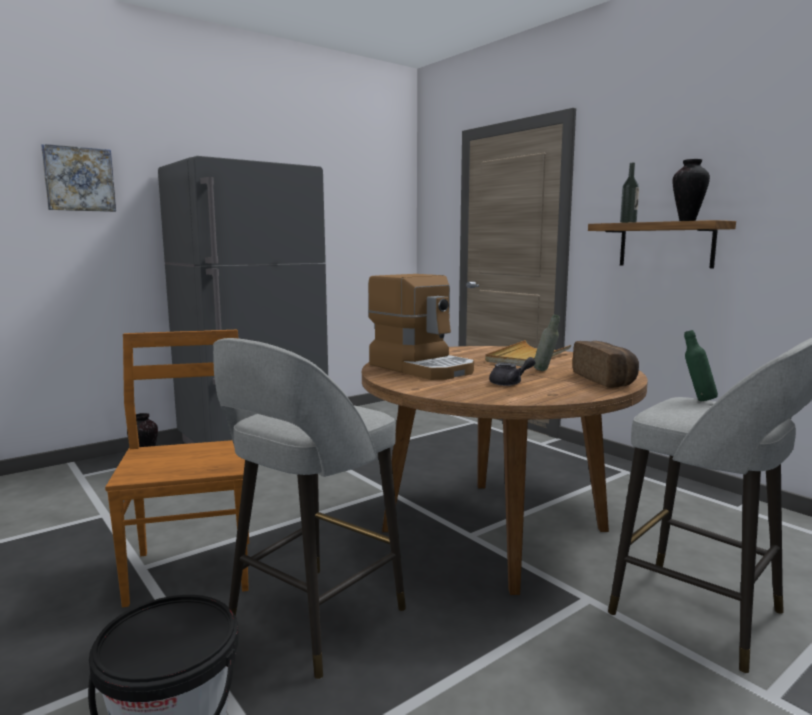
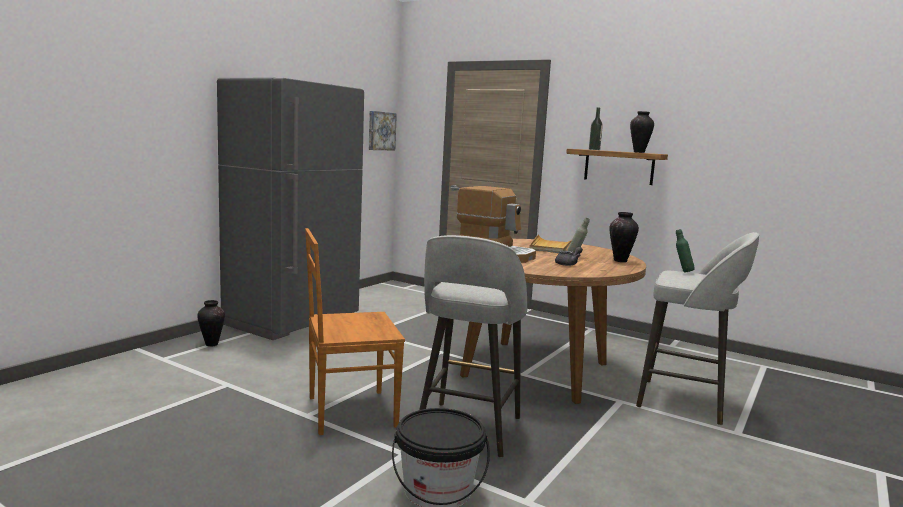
camera: 20 degrees left, 0 degrees up
(79, 179) = (155, 87): picture -> picture (381, 131)
(192, 569) = (348, 412): brown chair -> brown chair turned 75 degrees counterclockwise
(606, 380) = (620, 261): bread -> vase

